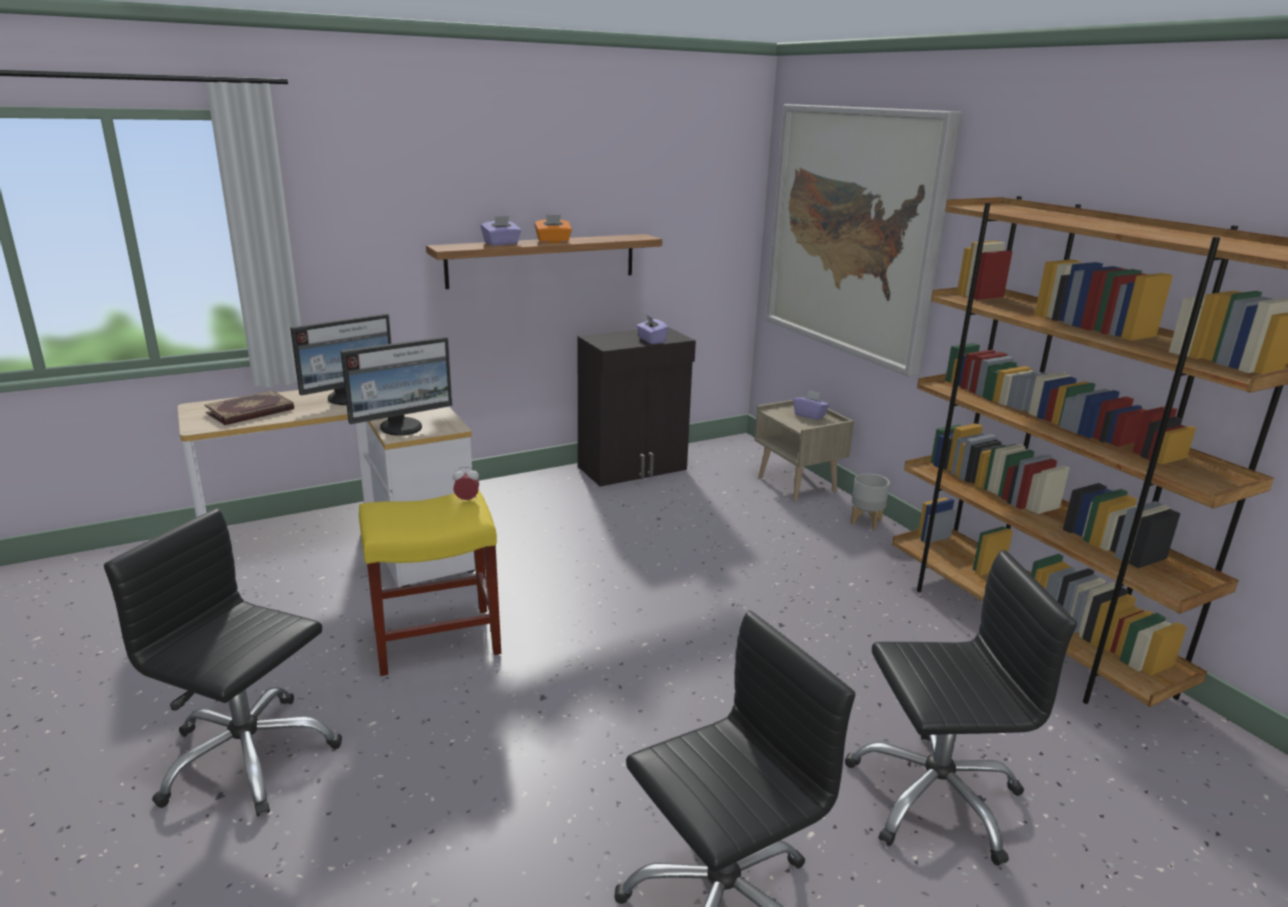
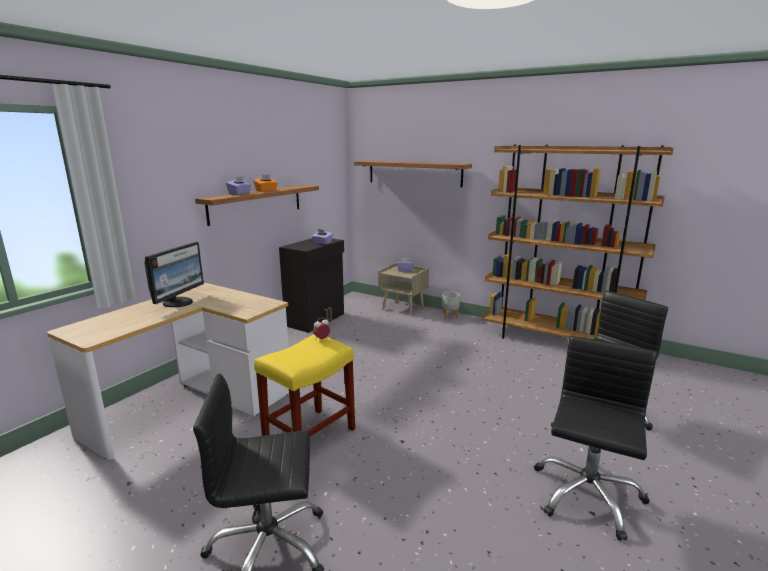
camera: 30 degrees left, 5 degrees down
(251, 411) = (118, 323): book -> none
(402, 427) = (243, 309): monitor -> none
(853, 232) = (414, 173): picture -> shelf

